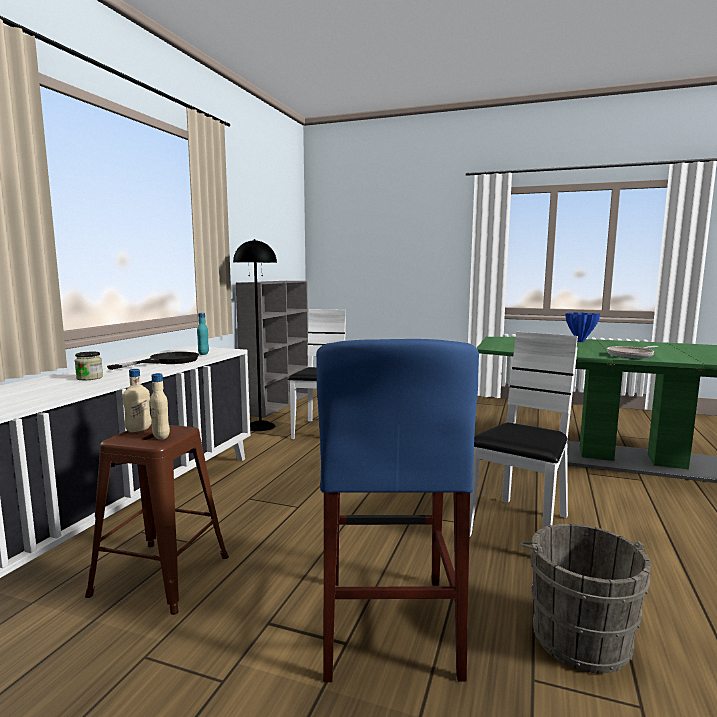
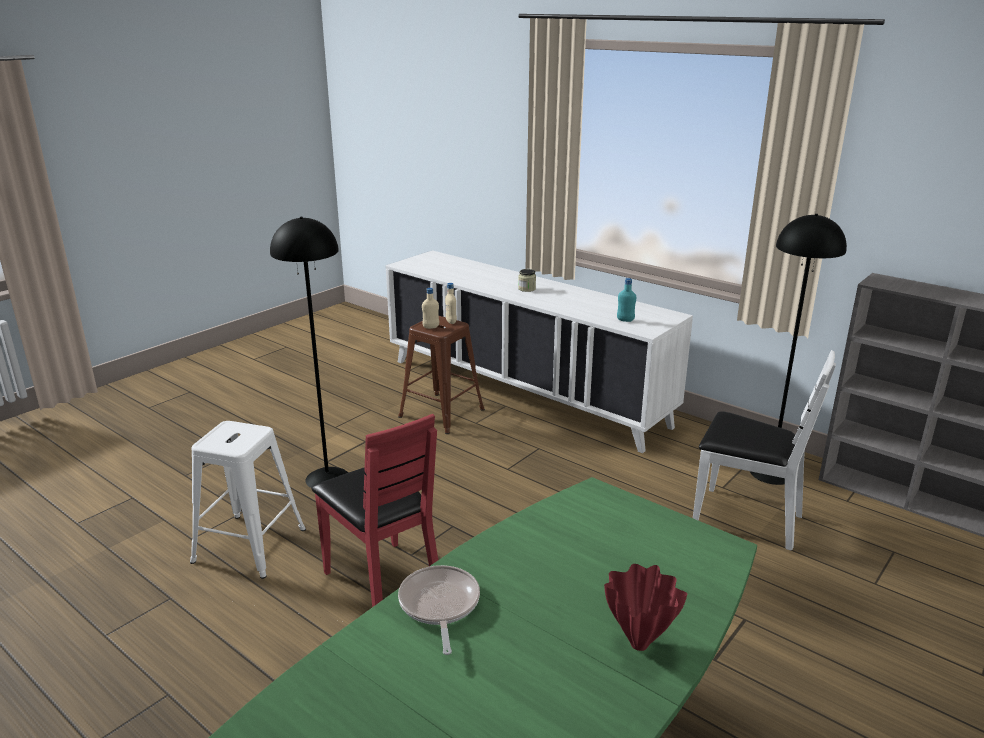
camera: 110 degrees right, 15 degrees up
(166, 361) = (586, 307): black frying pan -> none
(389, 624) = (327, 478): blue stool -> black floor lamp
(520, 527) = (384, 583): white chair -> red chair
(577, 635) = (249, 544): grey bucket -> white stool
(579, 341) = (639, 643): blue vase -> red vase

